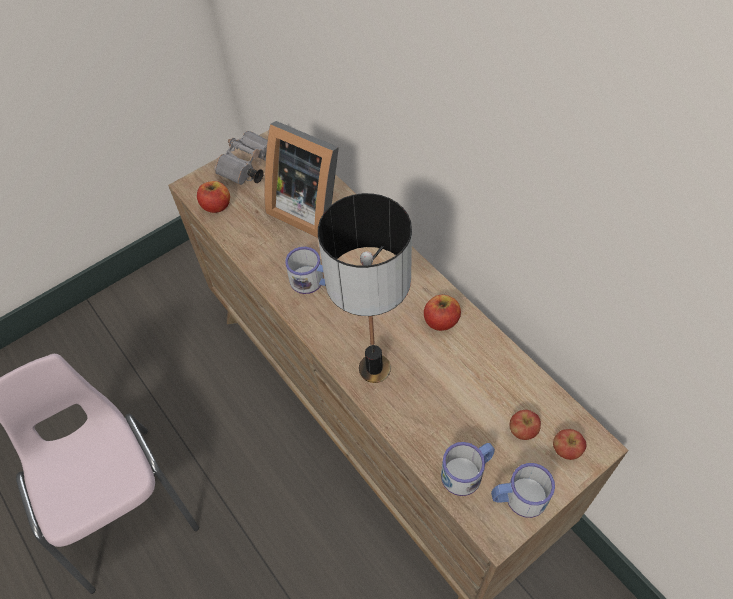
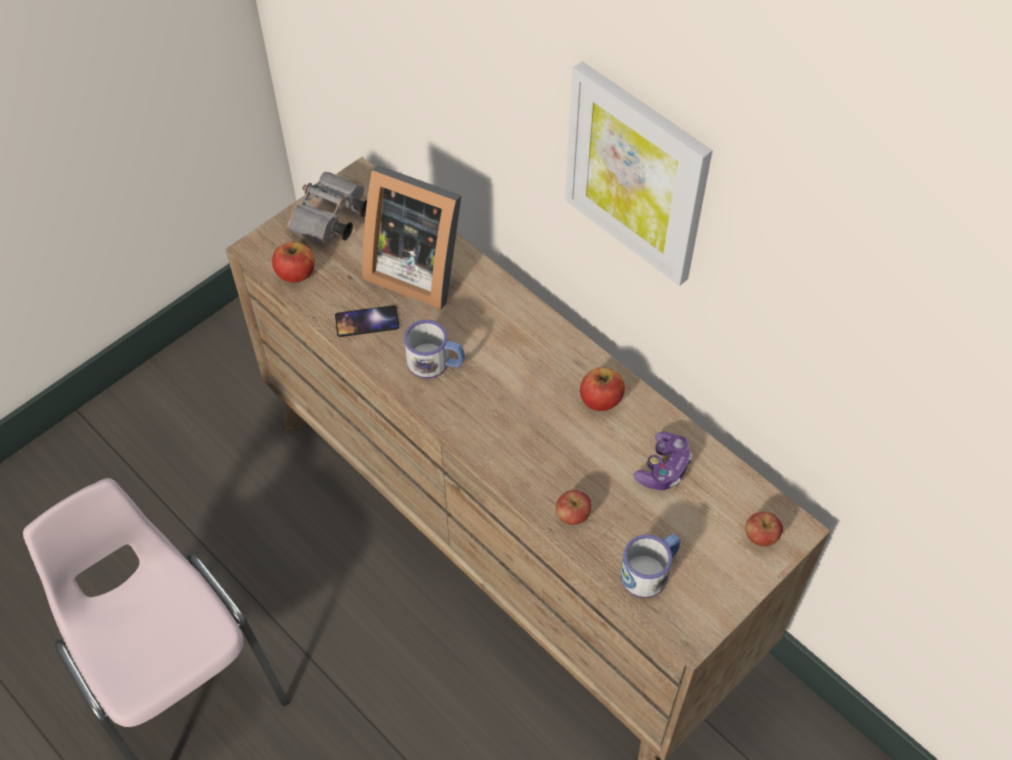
camera: 10 degrees left, 0 degrees up
(264, 246) = (367, 322): none -> phone
(373, 368) = (526, 462): table lamp -> none
(476, 124) = (637, 173): none -> picture
(487, 382) = (663, 468): none -> game controller
(518, 498) = (711, 594): mug -> none
(522, 430) = (709, 519): apple -> apple (572, 515)

